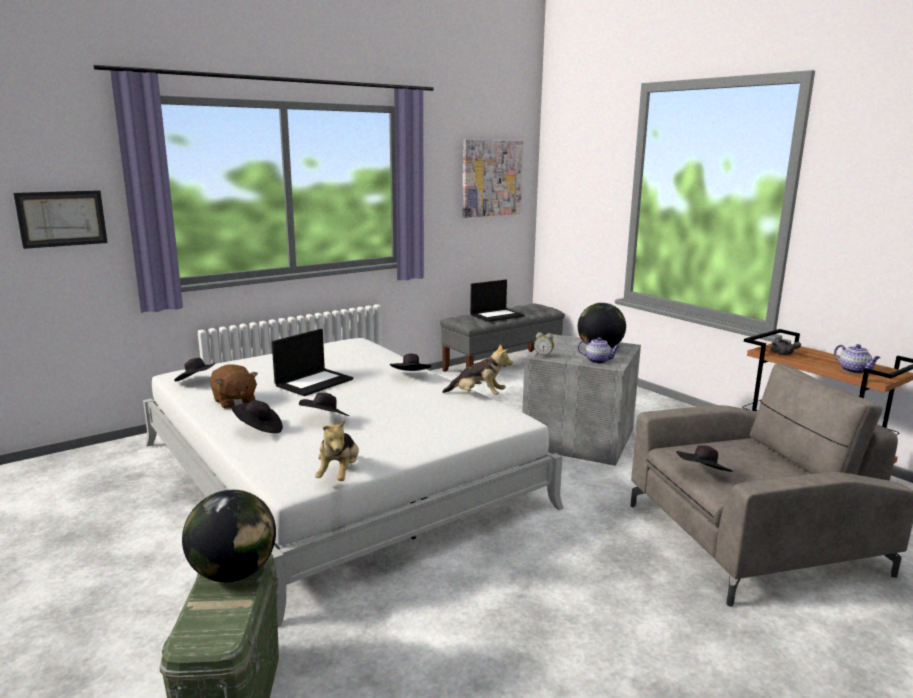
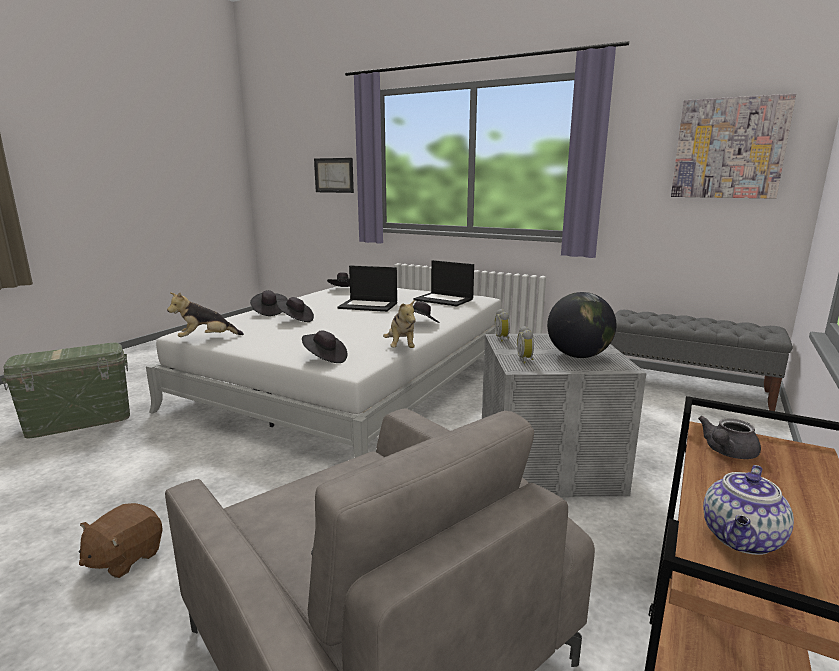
camera: 65 degrees right, 0 degrees up
(233, 573) = (89, 350): globe -> none
(234, 401) = (316, 300): brown plush toy -> brown plush toy (124, 558)
(497, 315) = (679, 320): laptop -> laptop (444, 299)
(598, 361) = (525, 360): teapot -> alarm clock
(702, 475) = (307, 488): black hat -> black hat (325, 359)

